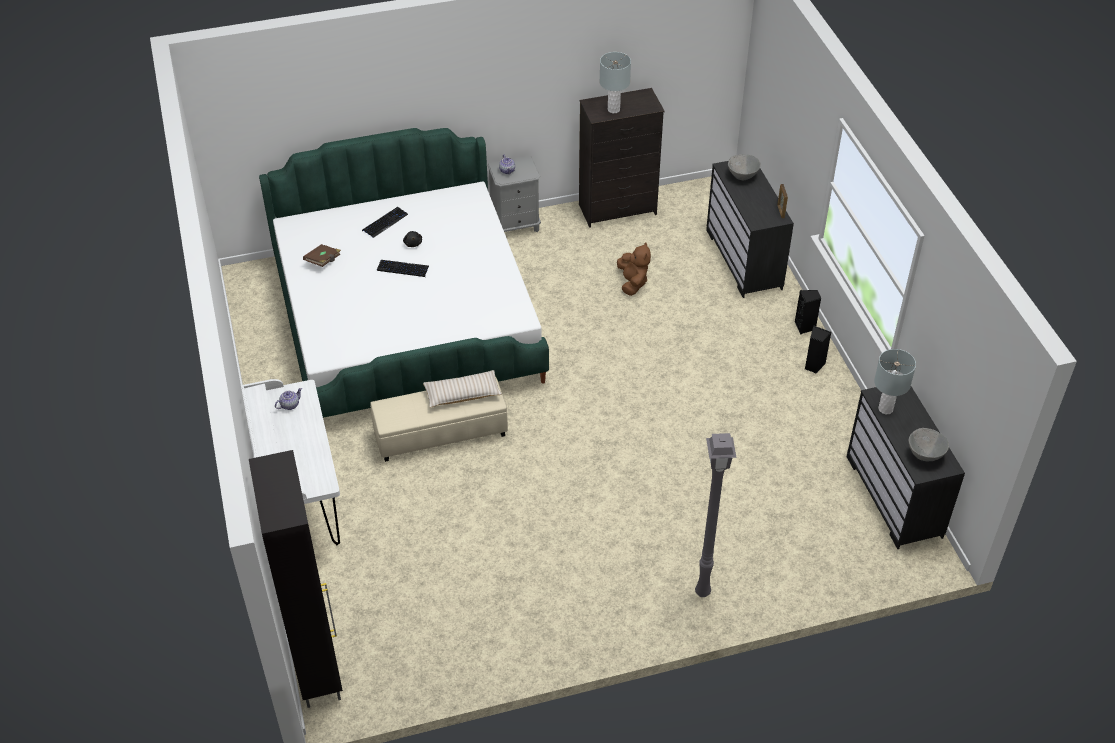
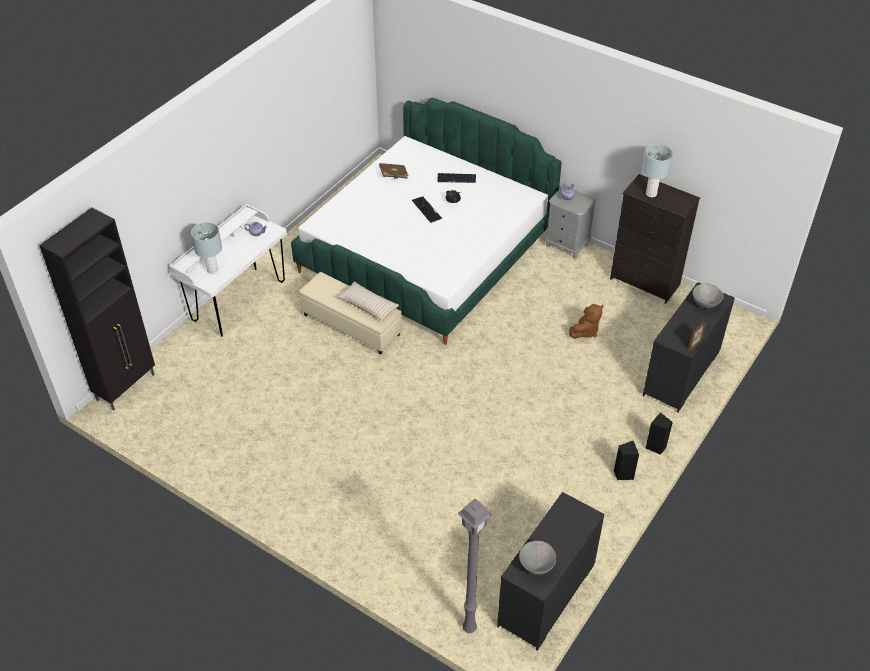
camera: 50 degrees right, 0 degrees up
(701, 593) = (347, 533): grey floor lamp -> grey floor lamp (468, 628)
(885, 409) = (558, 516): grey table lamp -> grey table lamp (212, 270)

